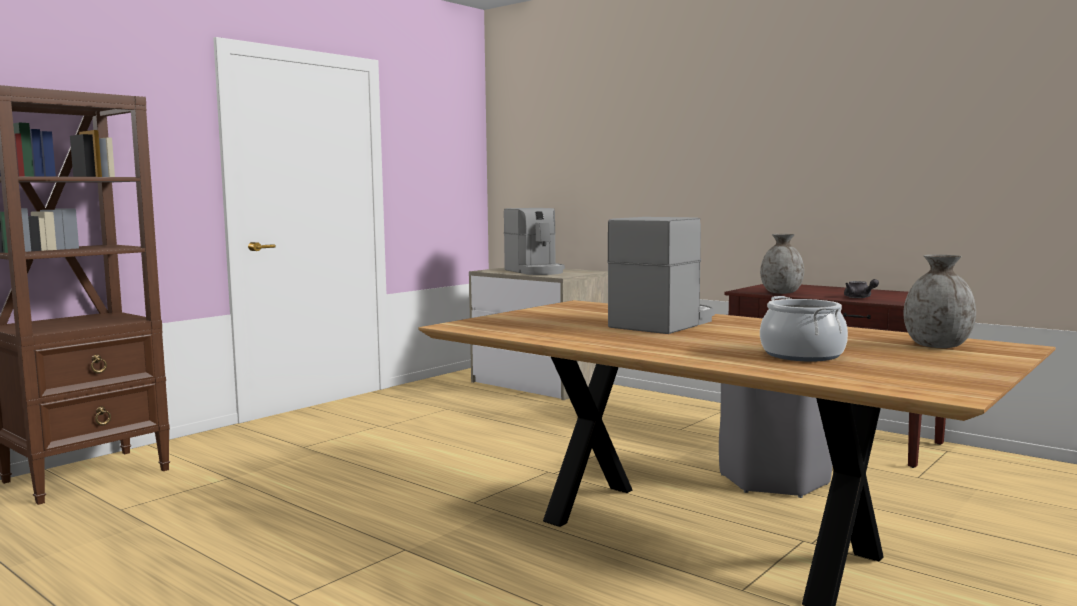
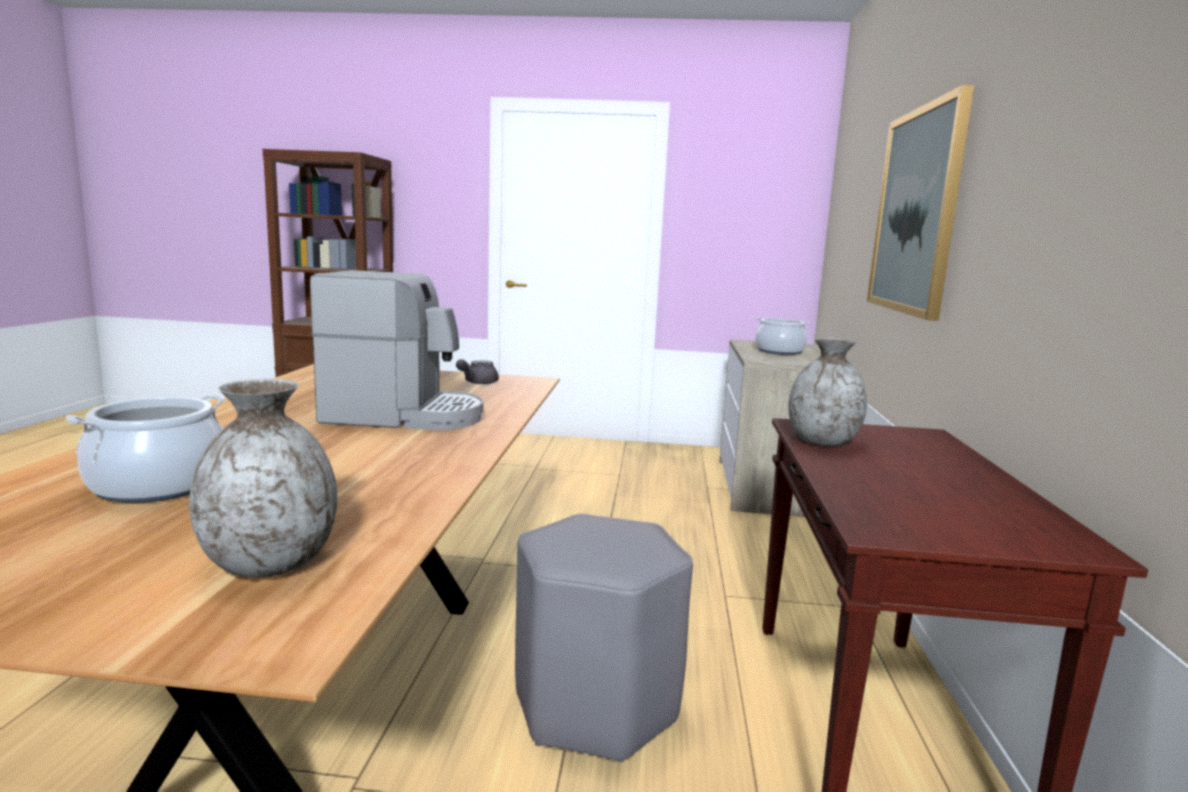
camera: 55 degrees right, 5 degrees up
(535, 271) = (779, 351): coffee machine -> cooking pot
(678, 160) = (916, 211): none -> picture
(859, 297) = (872, 487): grey teapot -> grey teapot (476, 382)

